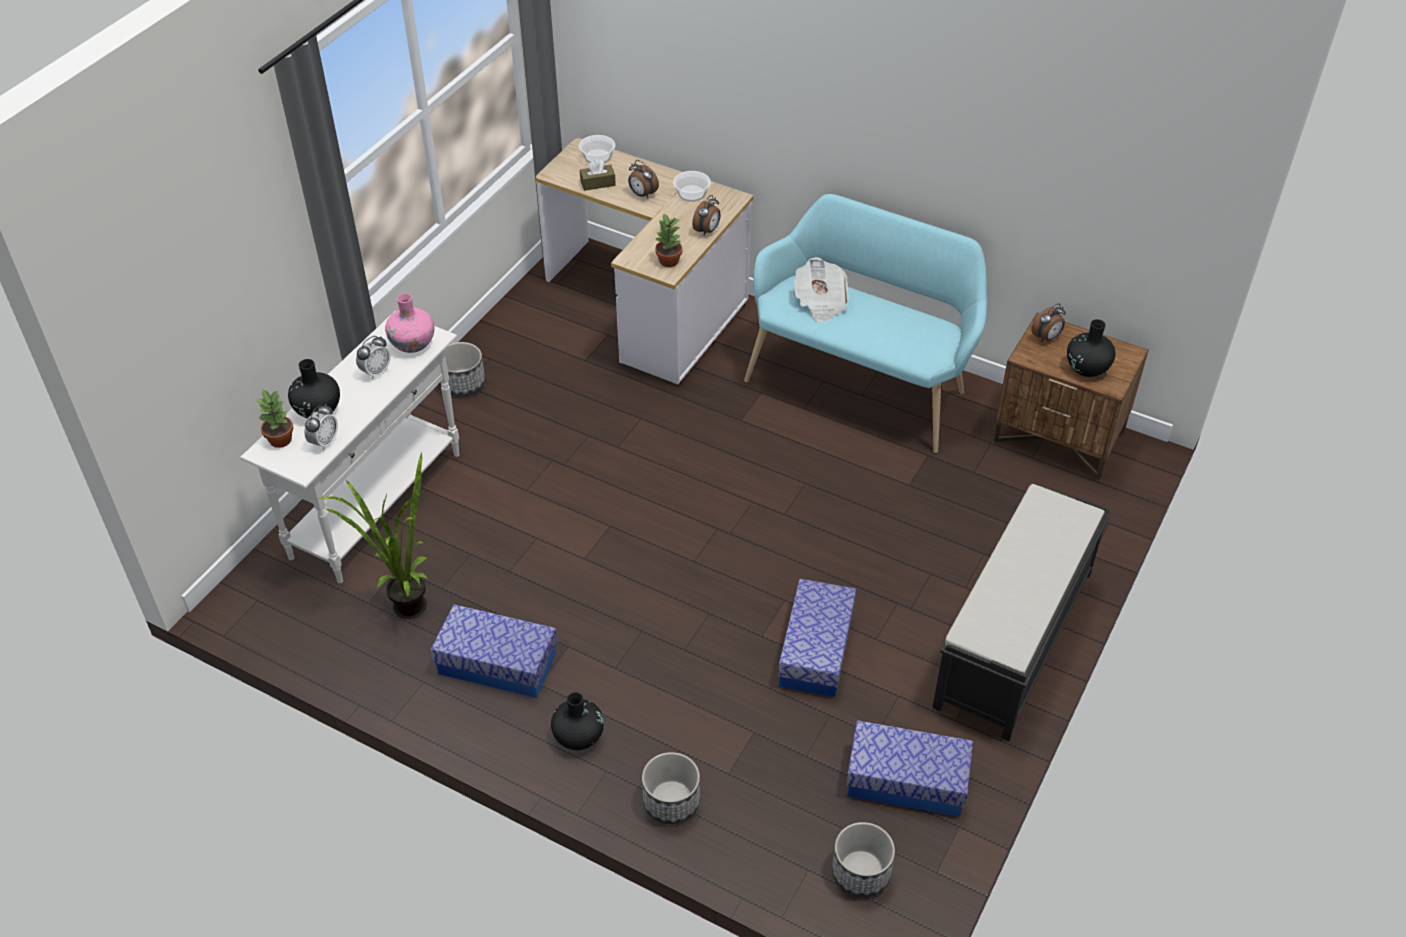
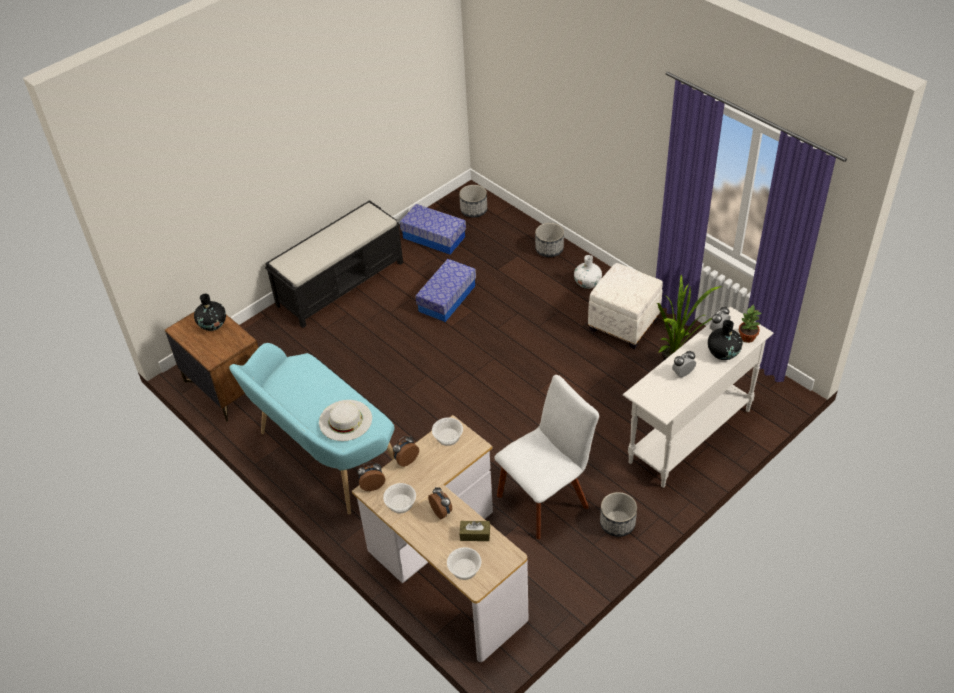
camera: 160 degrees left, 0 degrees up
(413, 344) = (655, 391): pink vase -> none
(497, 664) = (624, 325): storage box -> white ottoman
(558, 393) = (546, 498): none -> white chair
(578, 736) = (587, 283): black vase -> white vase
(669, 261) = (448, 436): potted plant -> bowl
(820, 303) = (345, 420): newspaper -> white hat
(1047, 338) = (219, 350): alarm clock -> alarm clock (372, 485)

